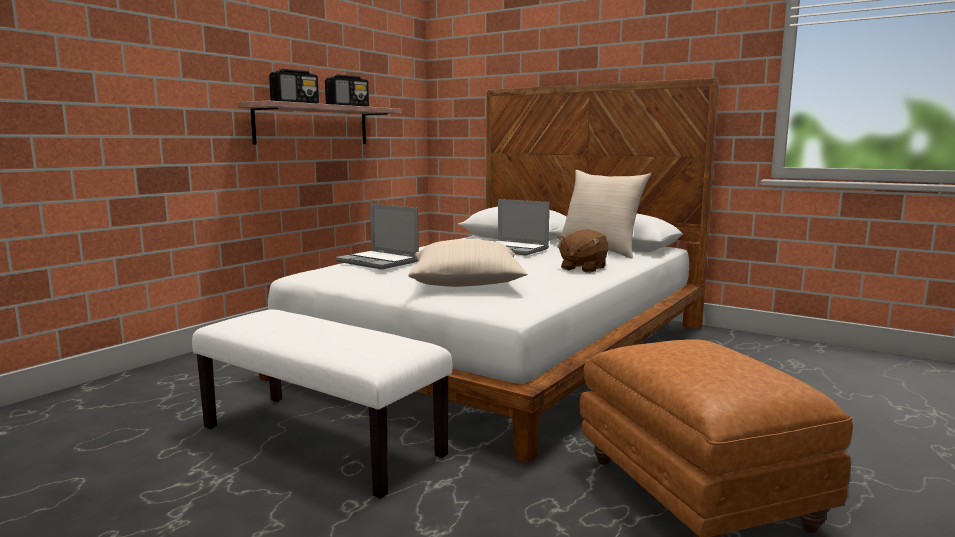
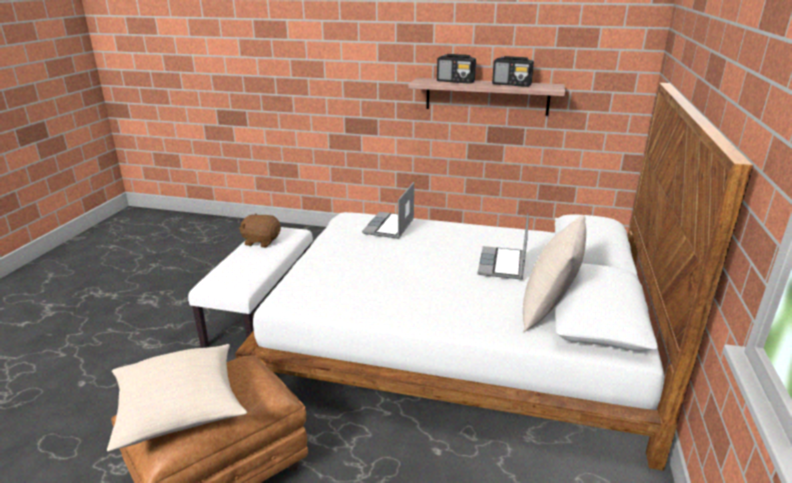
camera: 70 degrees right, 15 degrees up
(466, 284) = (348, 270): beige pillow -> beige pillow (179, 408)
(582, 268) = (446, 310): brown plush toy -> brown plush toy (261, 241)

